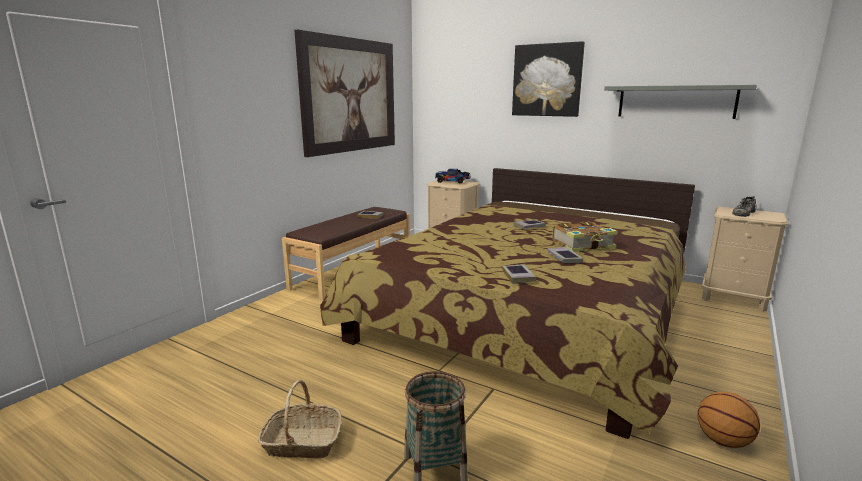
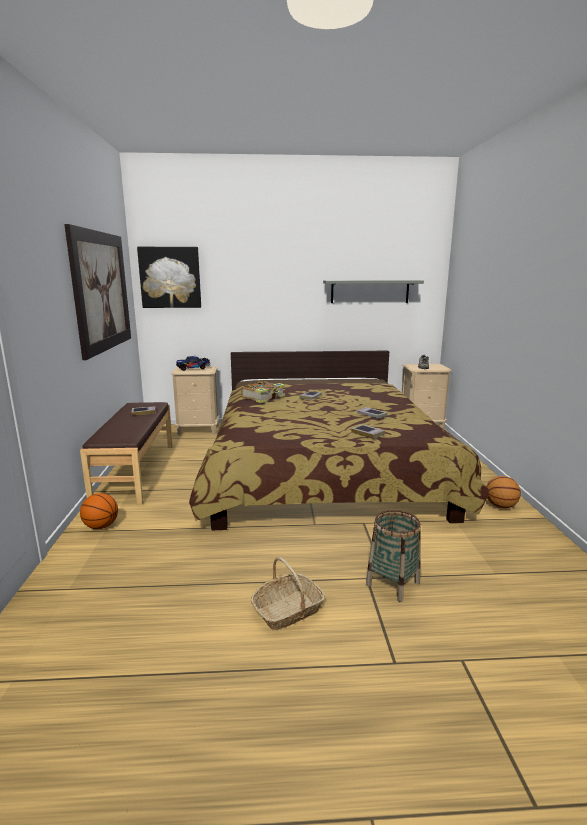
camera: 35 degrees left, 0 degrees up
(272, 309) = (101, 526): none -> basketball
(547, 80) = (271, 274): picture -> picture (170, 277)
(583, 245) = (367, 404): book -> book (264, 397)

